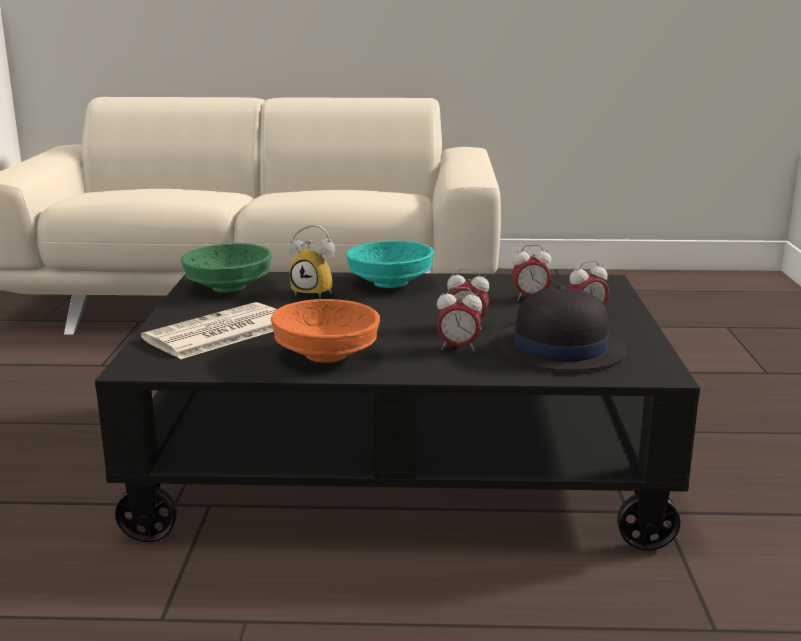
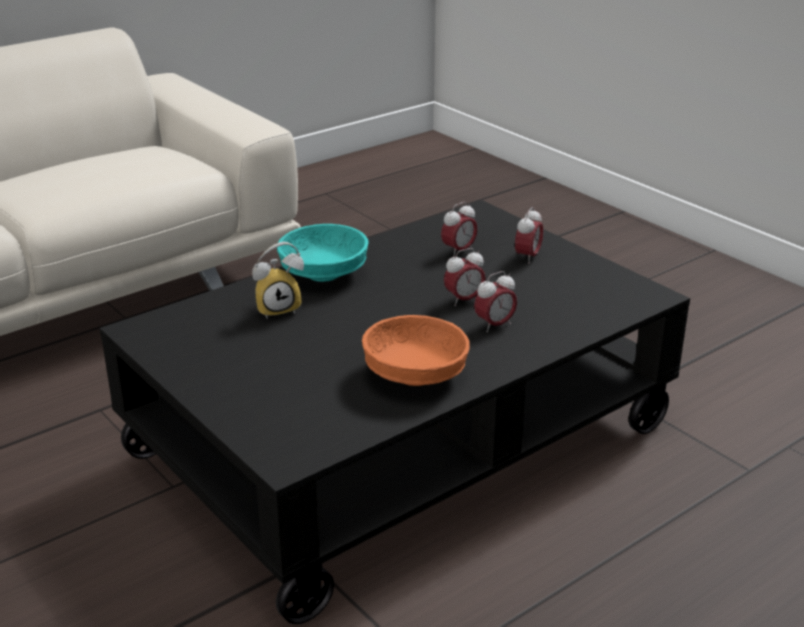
camera: 40 degrees left, 10 degrees up
(218, 333) = (282, 390): newspaper -> none
(228, 287) = (186, 333): green bowl -> none
(559, 349) = (560, 298): black hat -> none

